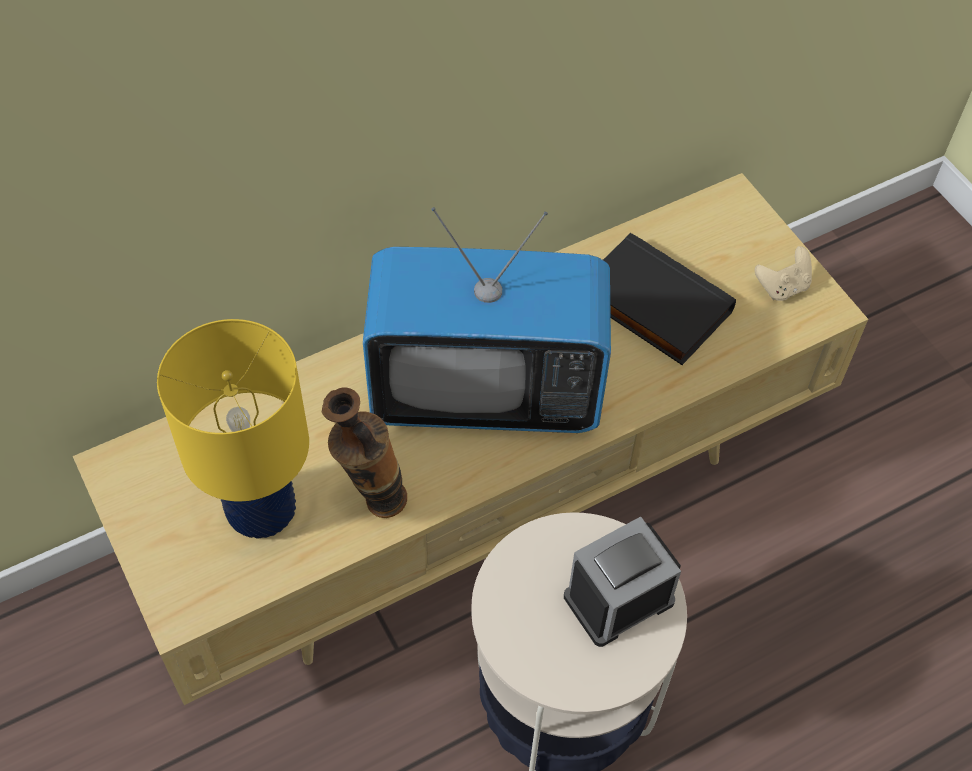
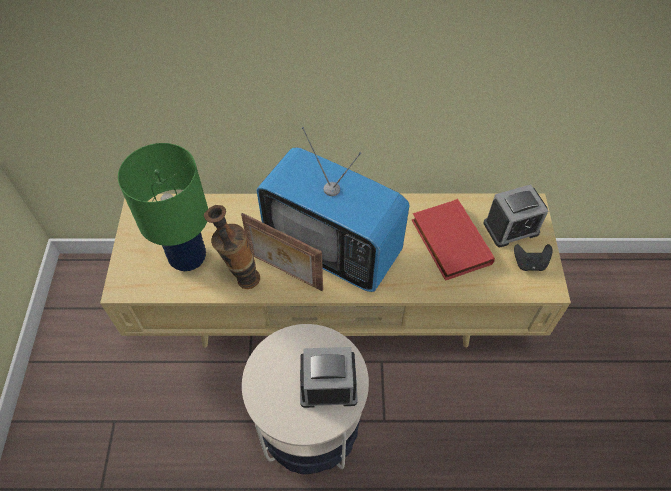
camera: 30 degrees right, 0 degrees up
(261, 514) = (187, 258): yellow table lamp -> green table lamp
(435, 463) = (284, 273): none -> picture frame
(651, 305) = (449, 242): black book -> red book
(726, 246) = (511, 228): none -> alarm clock
(782, 287) = (529, 263): beige game controller -> black game controller

